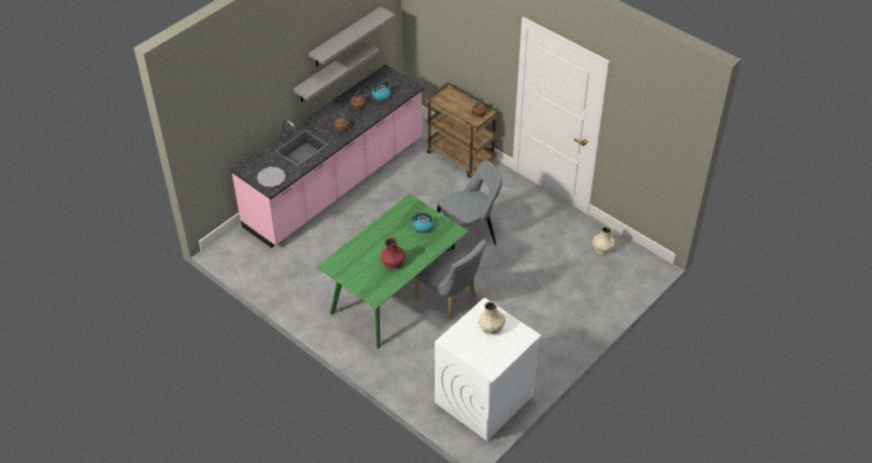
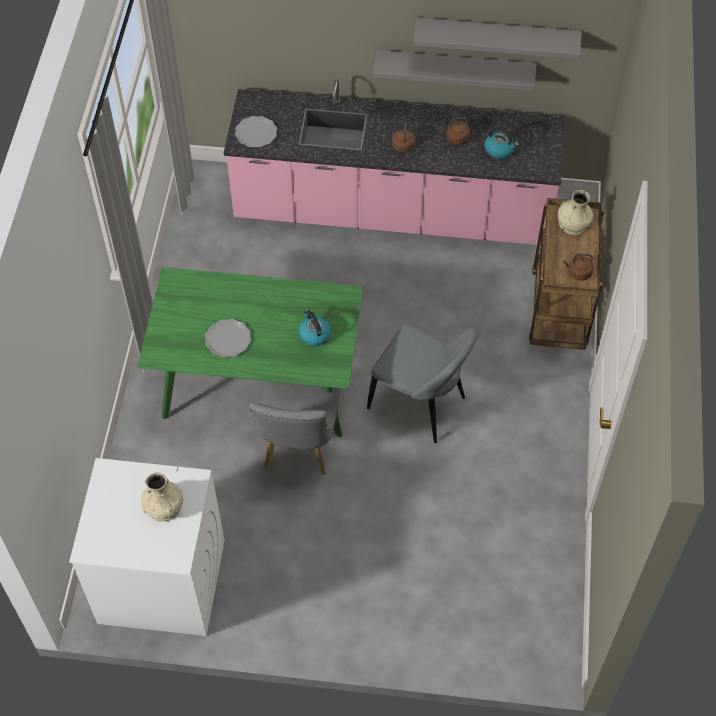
camera: 55 degrees right, 10 degrees up
(393, 262) = (228, 339): red vase -> plate
(602, 248) = (535, 577): beige vase -> beige vase (572, 224)

